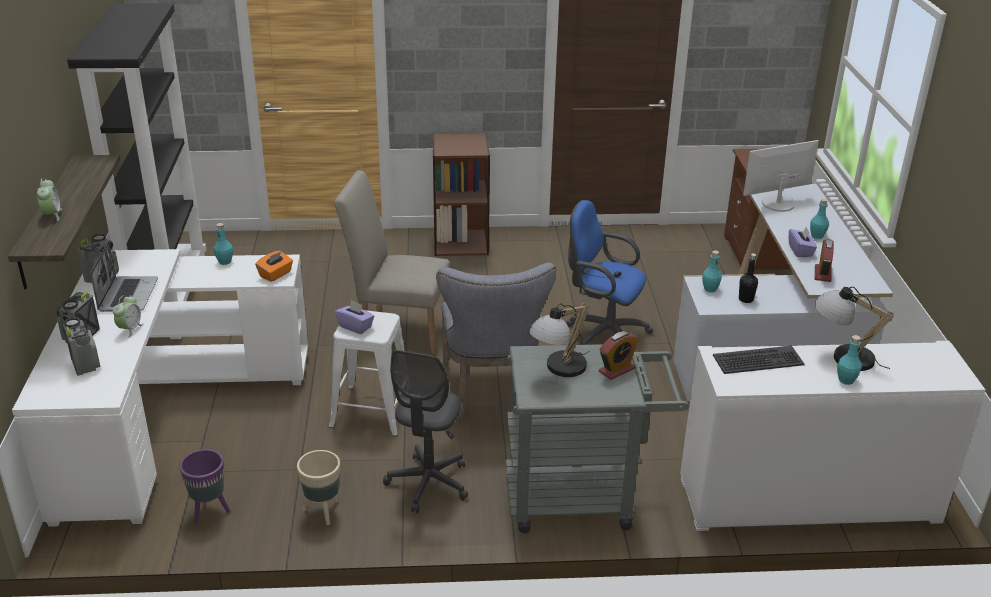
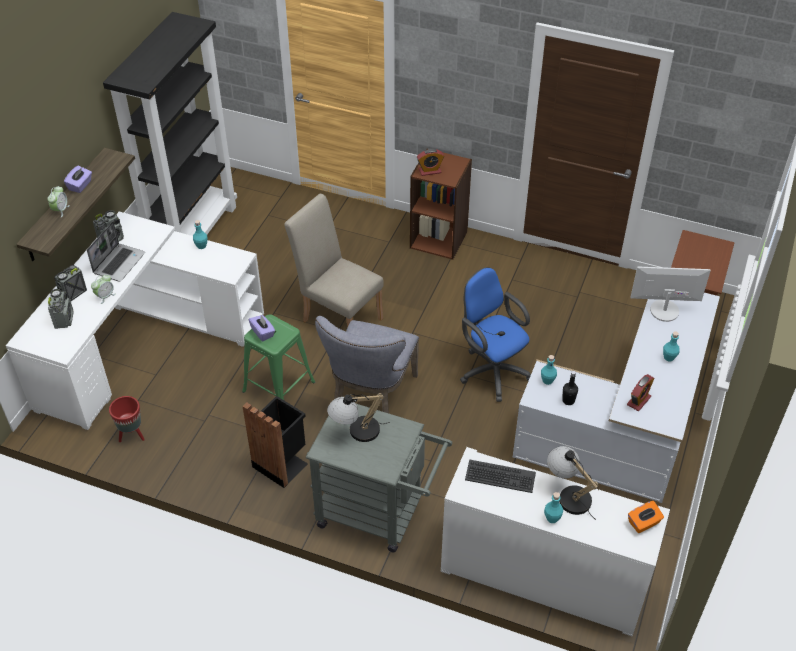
camera: 25 degrees right, 15 degrees up
(210, 511) = (132, 435): purple planter -> red planter
(275, 274) = (228, 269): orange tissue box -> orange tissue box (643, 523)
(322, 512) = (200, 462): beige planter -> none
(372, 411) = (278, 386): white stool -> green stool
(428, 483) = (281, 463): grey office chair -> black trash can
(616, 370) = (396, 446): alarm clock -> alarm clock (430, 171)
(800, 251) = (640, 370): purple tissue box -> purple tissue box (80, 185)

